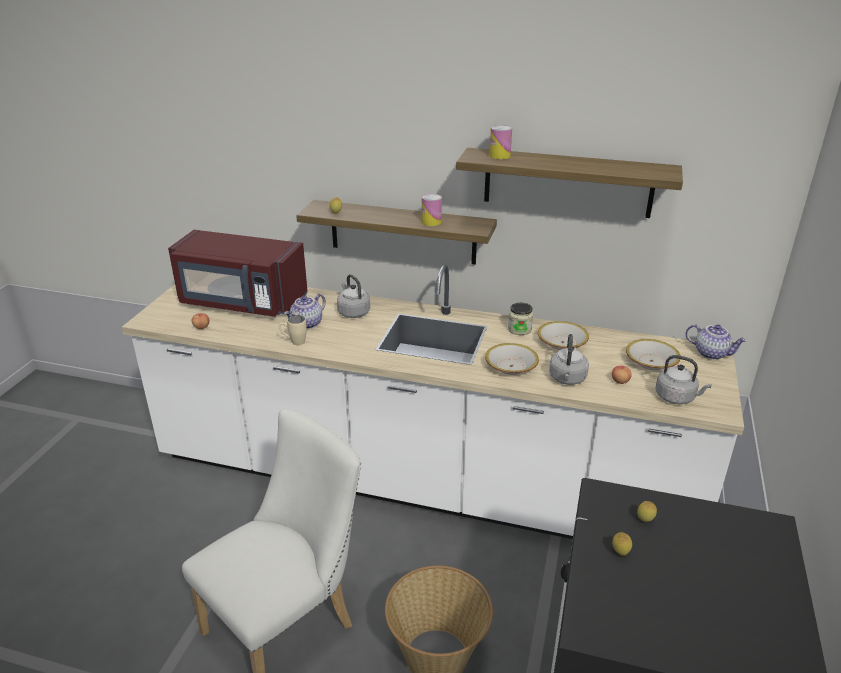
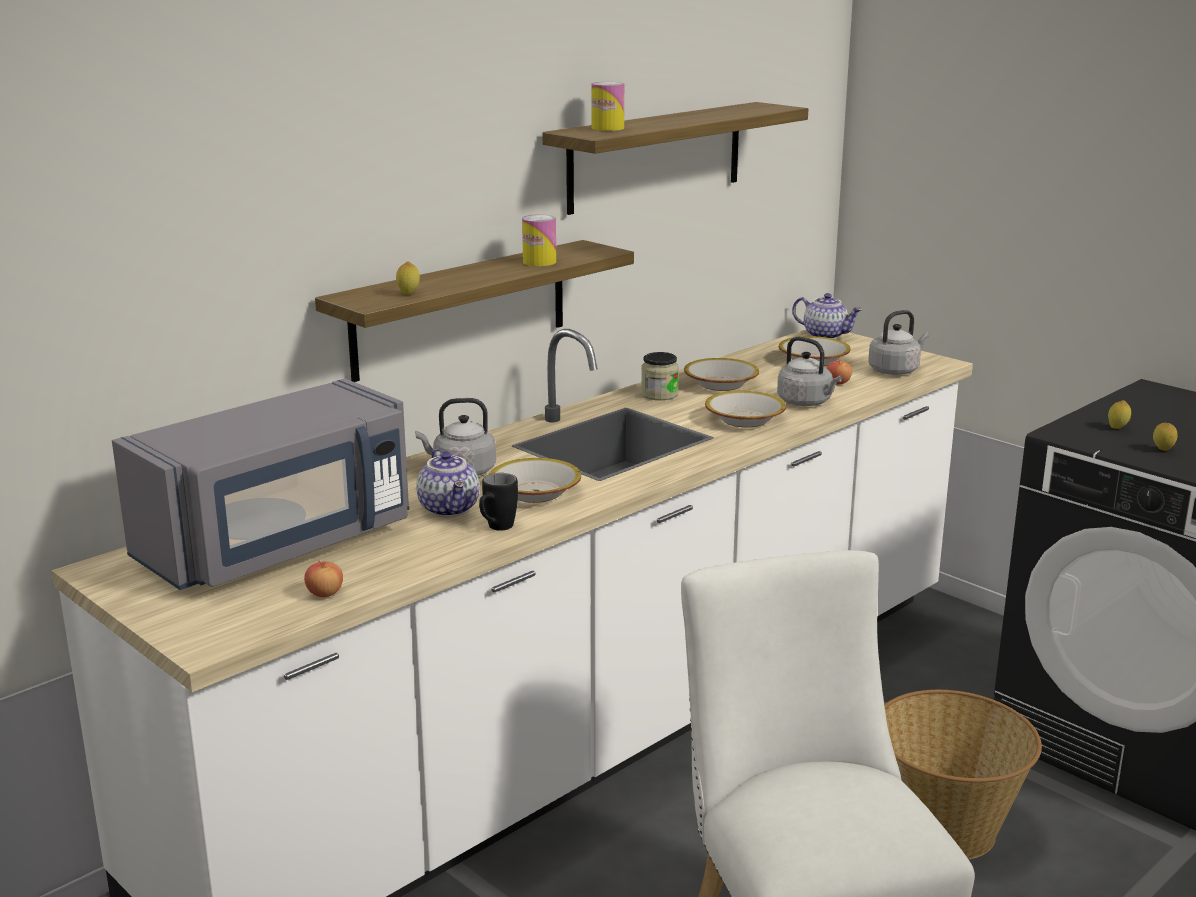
camera: 60 degrees left, 10 degrees down
(241, 302) = (281, 544): red microwave -> grey microwave
(294, 342) = (496, 528): beige mug -> black mug
(344, 338) = (536, 492): none -> bowl
(711, 353) = (826, 335): teapot -> teapot turned 60 degrees clockwise

